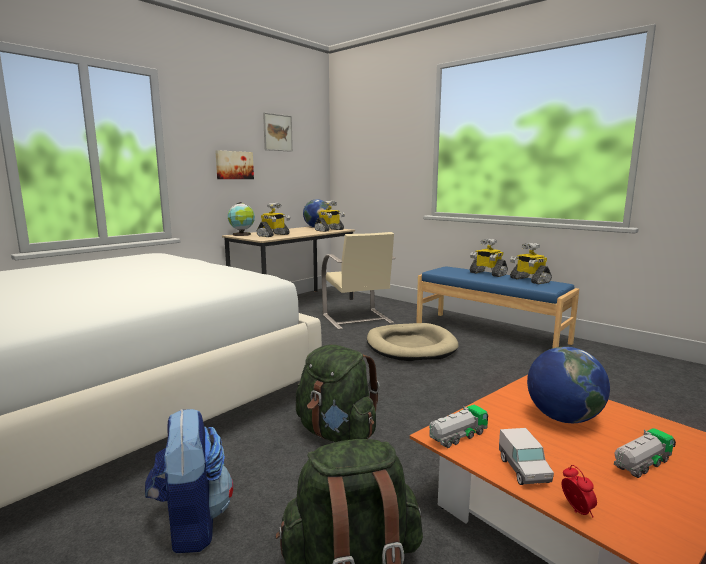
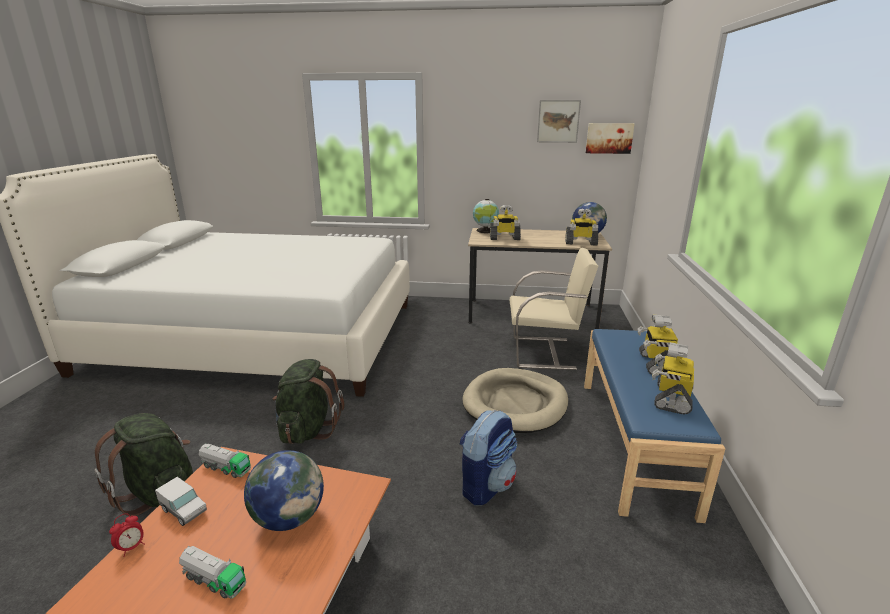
camera: 55 degrees right, 10 degrees up
(191, 523) = (182, 422): backpack -> backpack (486, 485)
(234, 165) = (495, 159): picture -> picture (609, 138)
(357, 319) = (544, 353): beige chair -> beige chair turned 120 degrees counterclockwise
(523, 470) = (184, 511): toy truck -> toy truck turned 105 degrees counterclockwise

